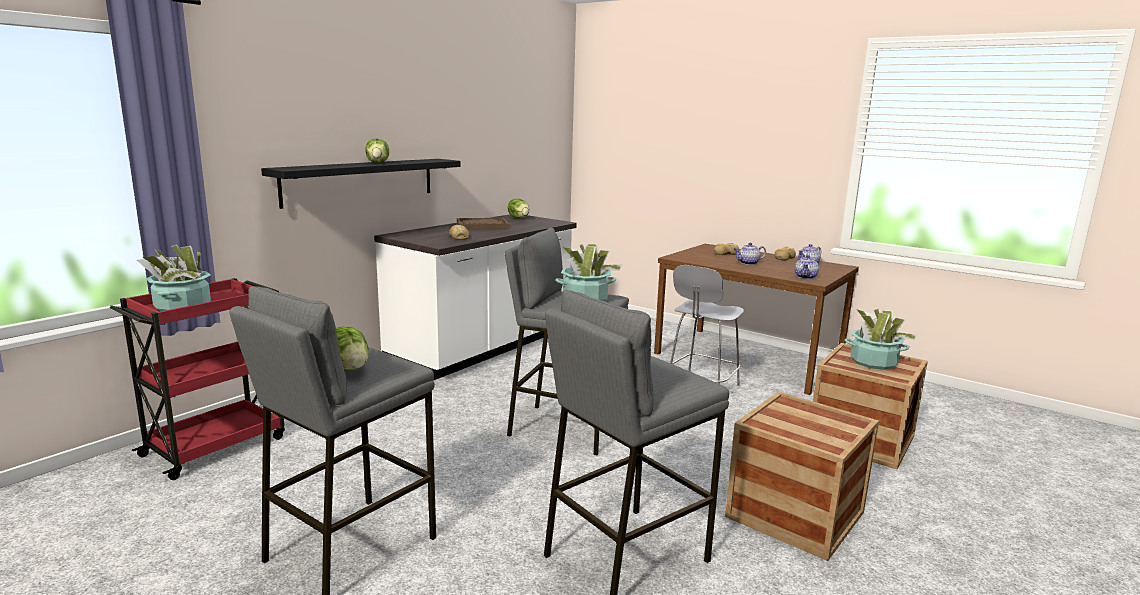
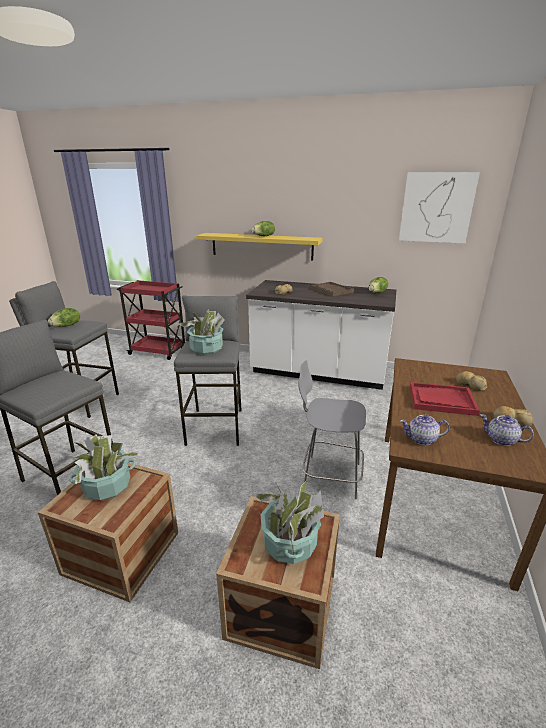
camera: 70 degrees right, 10 degrees up
(182, 307) = (143, 289): potted plant -> potted plant (107, 486)
(361, 181) = (261, 246): black shelf -> yellow shelf
(533, 115) = (436, 208): none -> picture
(748, 263) = (441, 400): teapot -> red tray

